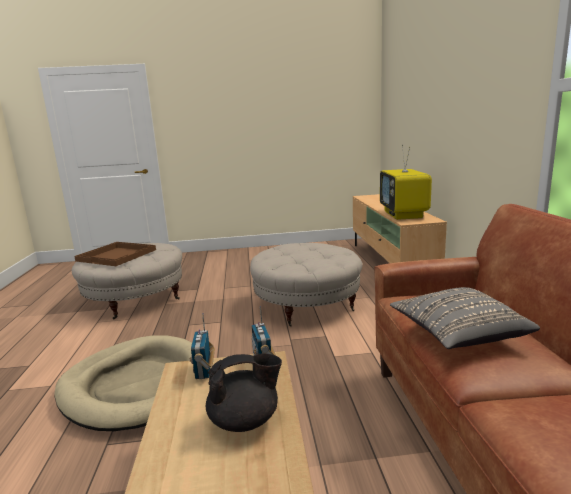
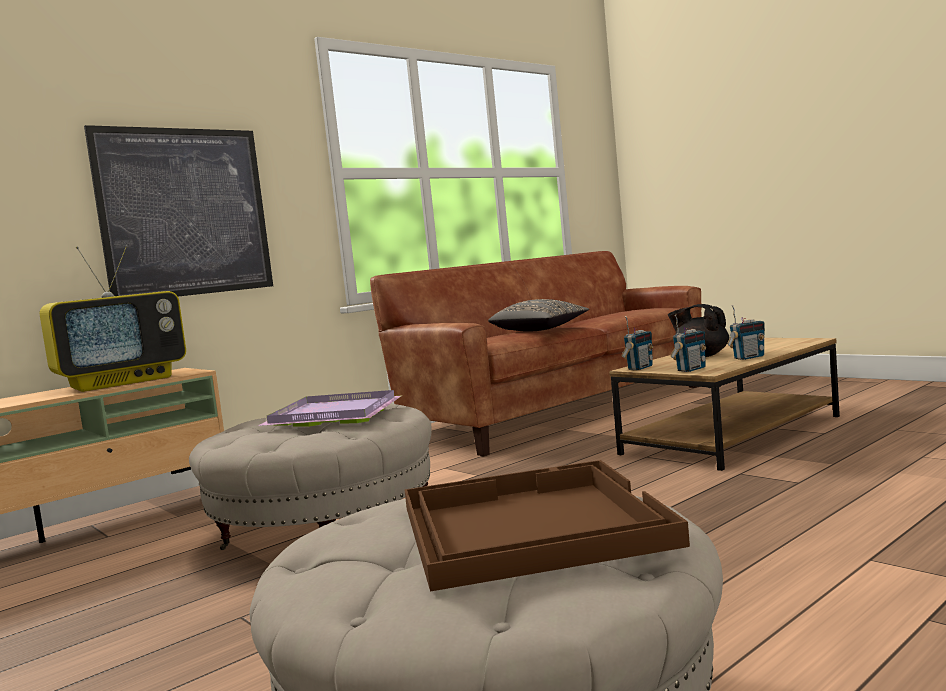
camera: 125 degrees left, 10 degrees down
(138, 386) = (722, 515): beige dog bed -> none
(174, 426) = (748, 357): none -> radio
(300, 256) = (336, 415): none -> purple tray
(465, 124) = (185, 212): none -> picture

